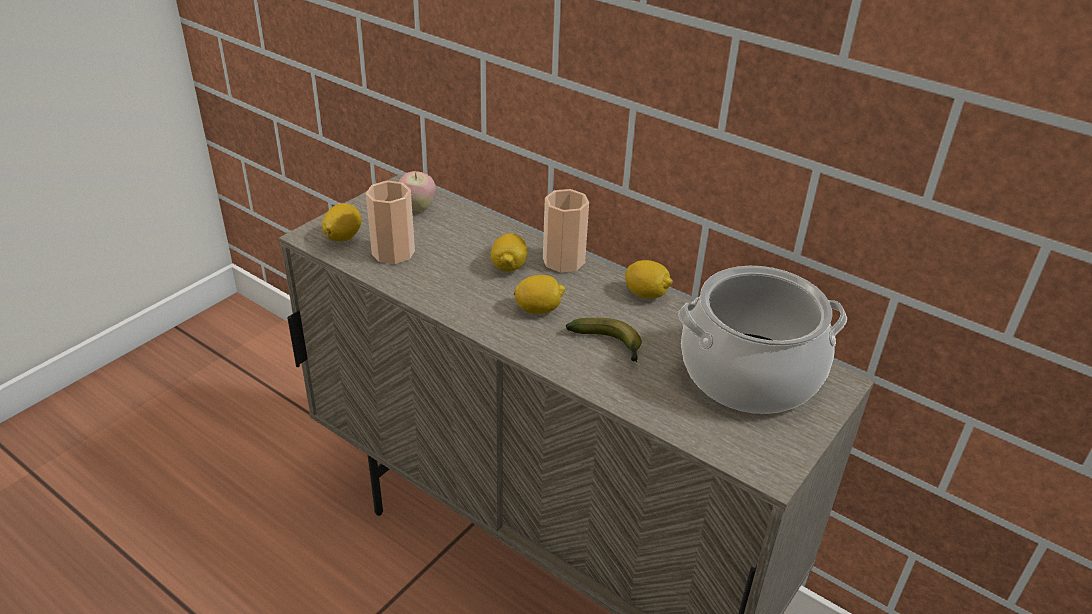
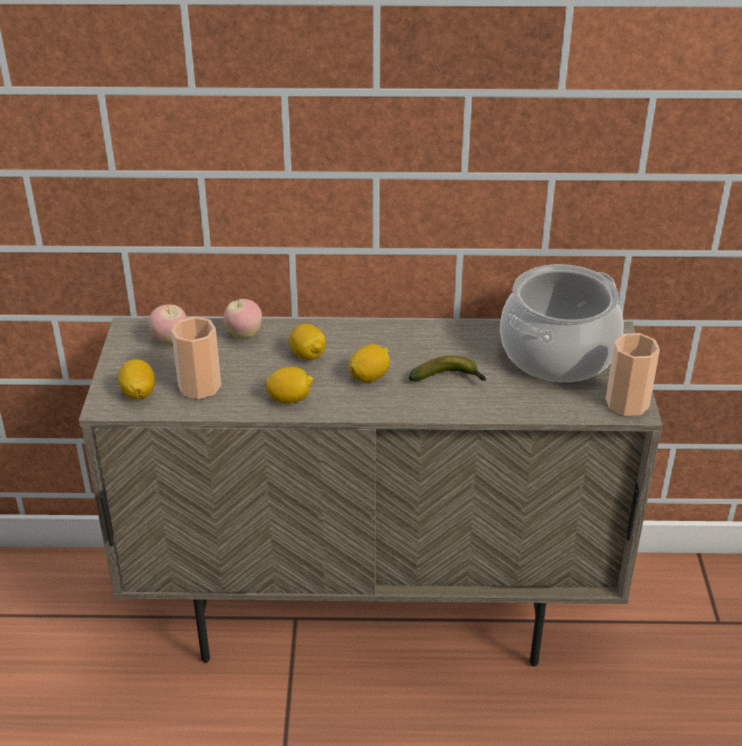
camera: 35 degrees left, 0 degrees up
(478, 228) = (244, 335): none -> apple
(563, 261) = (343, 331): cup -> cup (627, 403)
(646, 294) = (431, 329): lemon -> lemon (290, 399)

